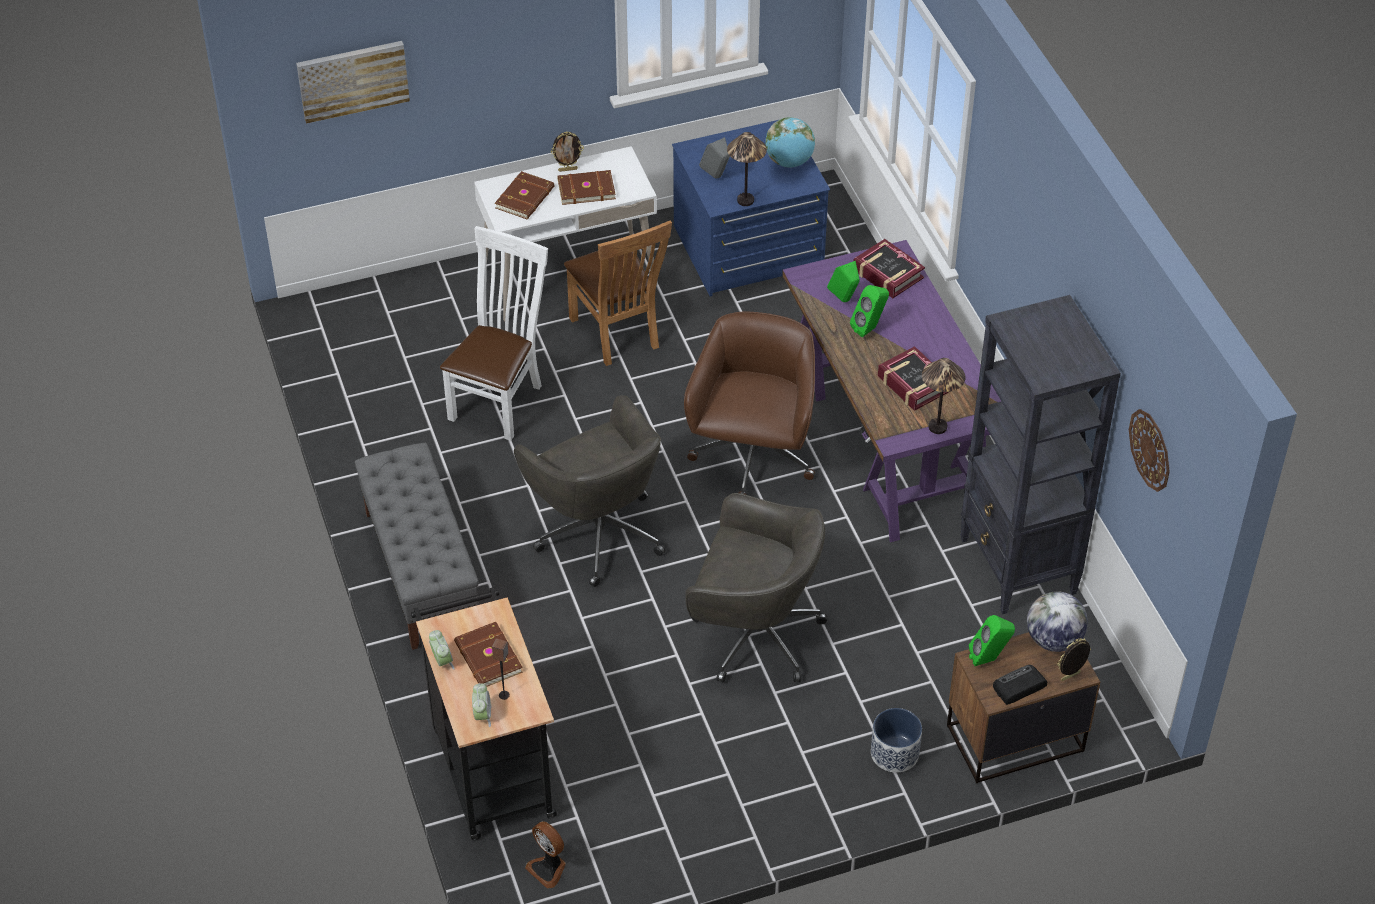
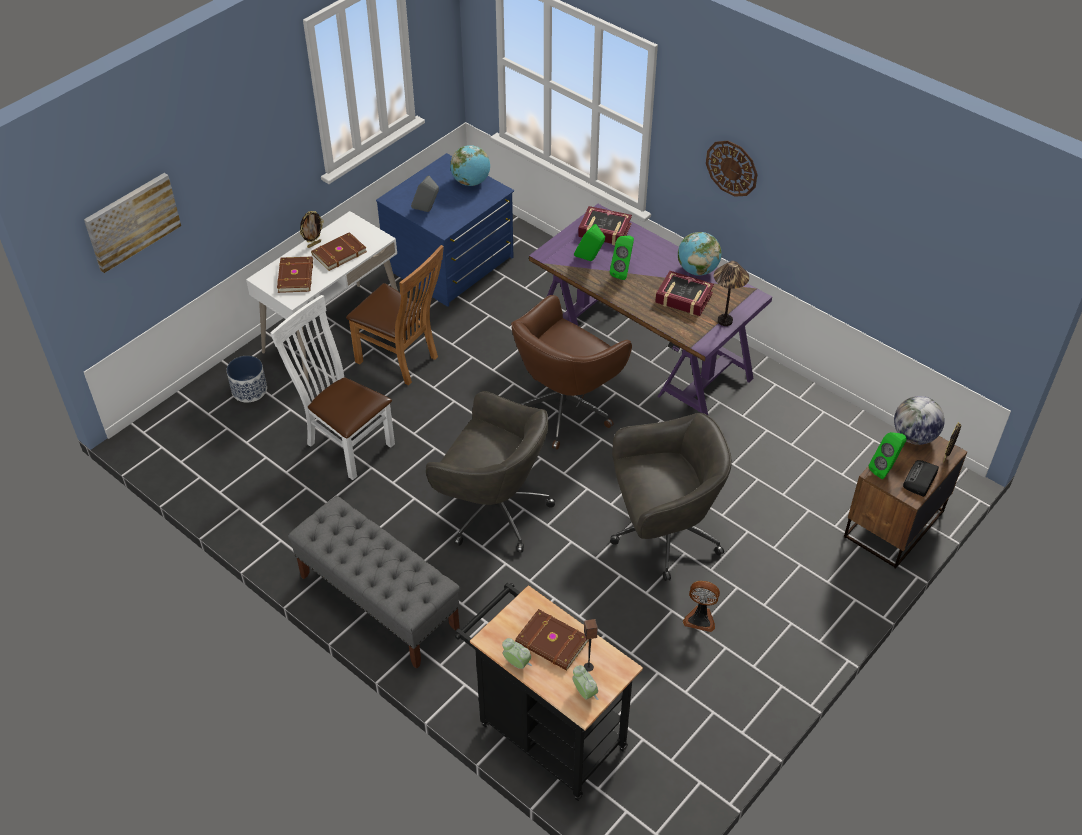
camera: 30 degrees left, 0 degrees up
(500, 399) = (346, 443): white chair -> white chair turned 45 degrees counterclockwise
(548, 868) = (652, 792): fan -> fan (700, 618)
(745, 201) = (461, 219): table lamp -> none
(753, 458) = (565, 407): brown office chair -> brown office chair turned 120 degrees counterclockwise
(895, 753) = (826, 574): planter -> planter (250, 390)
(955, 359) = (697, 270): none -> globe
(1018, 567) = (800, 405): black bookcase -> none
(1150, 449) = (949, 260): wall clock -> wall clock (732, 168)

